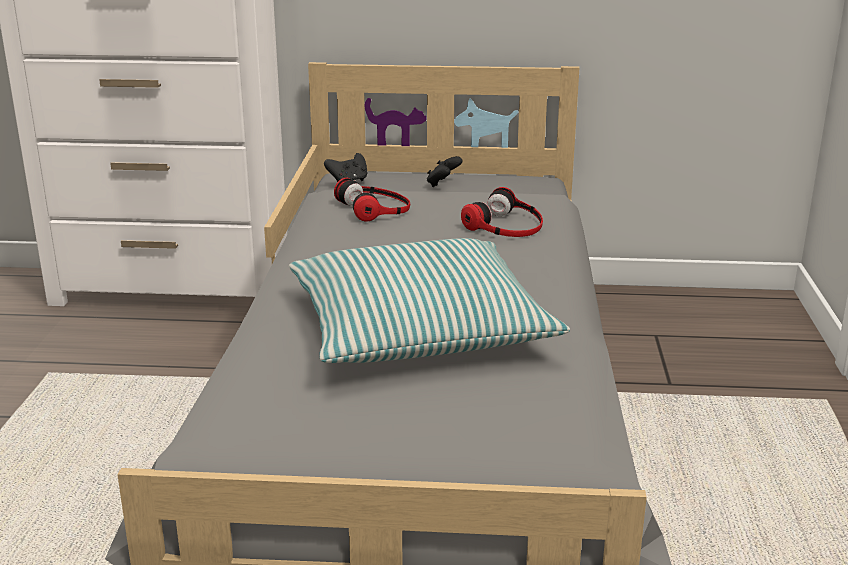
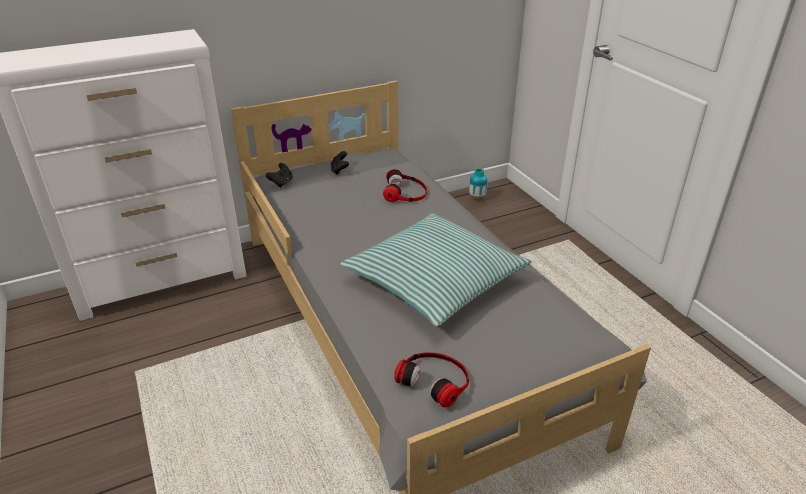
camera: 30 degrees left, 10 degrees up
(376, 208) = (320, 200): headphones -> headphones (435, 379)
(711, 305) = (477, 198): none -> vase

